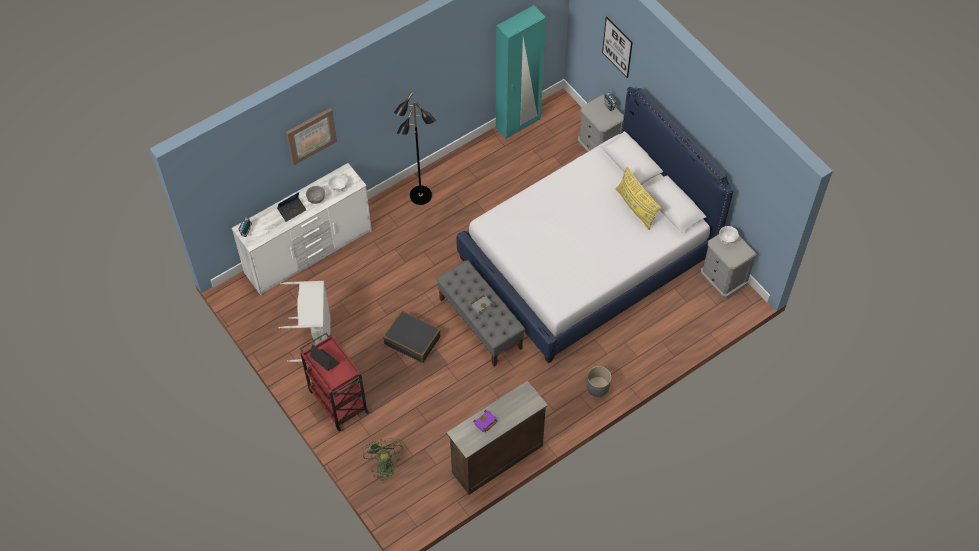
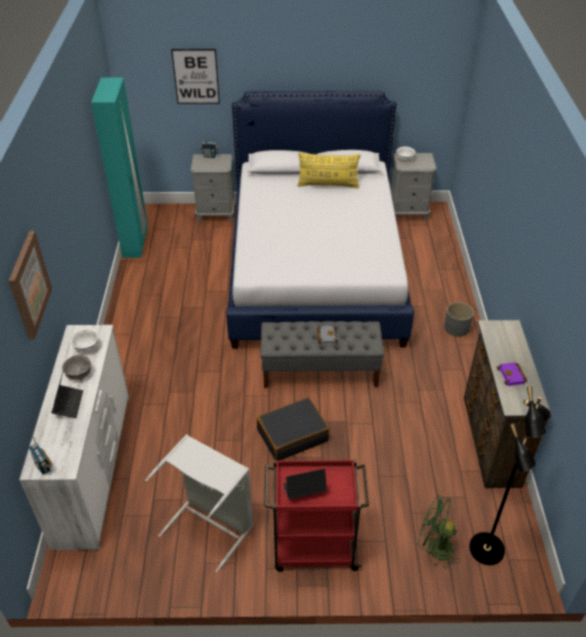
camera: 55 degrees left, 15 degrees down
(420, 196) = (132, 341): black floor lamp -> black floor lamp (487, 550)

